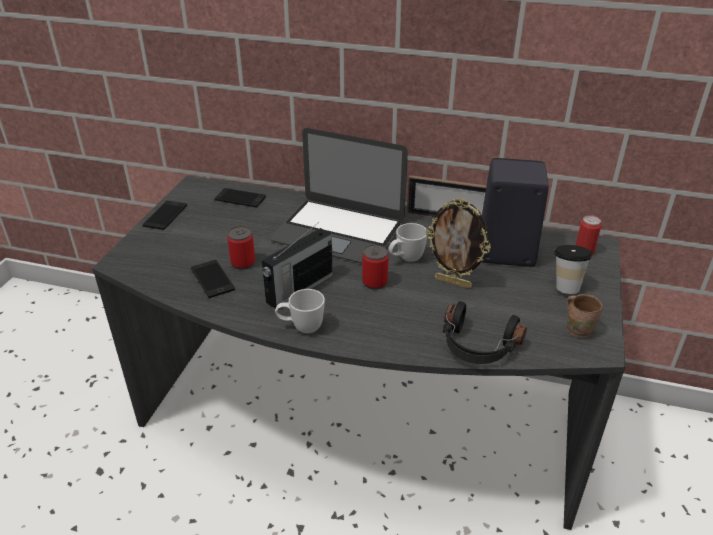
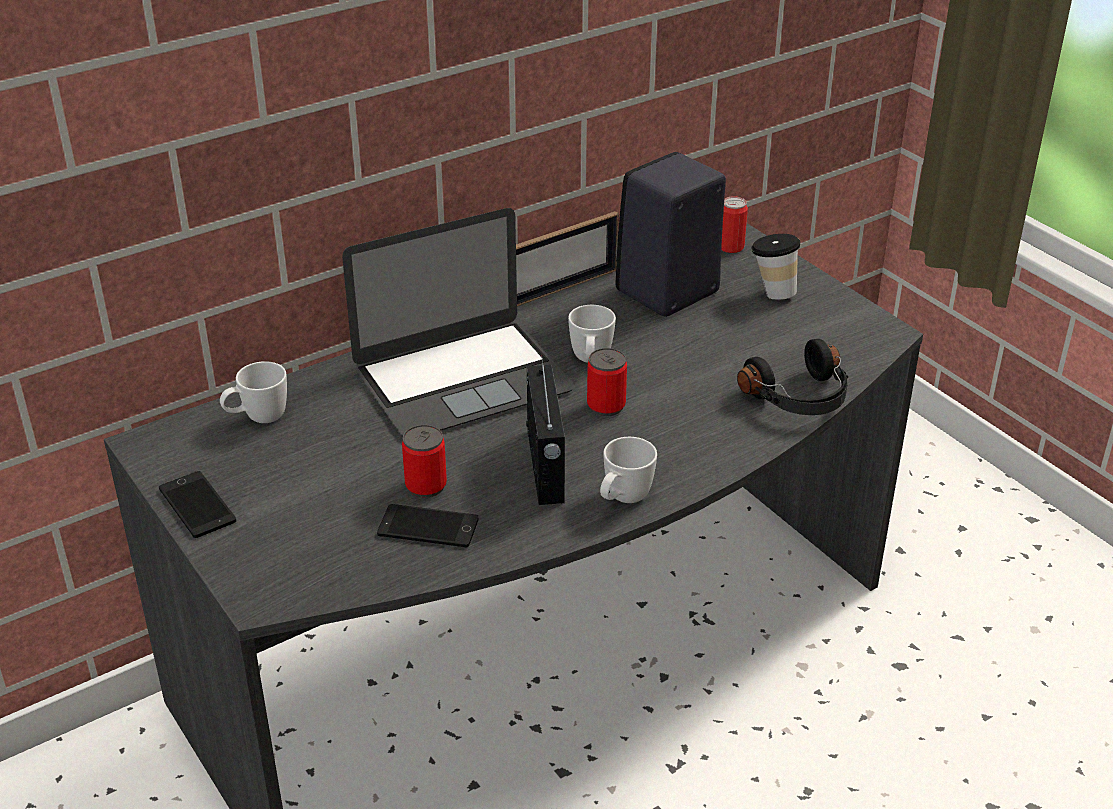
camera: 50 degrees left, 0 degrees up
(240, 198) = (257, 419): phone -> white mug
(453, 282) = (677, 354): picture frame -> none
(579, 328) = (844, 325): brown mug -> none

